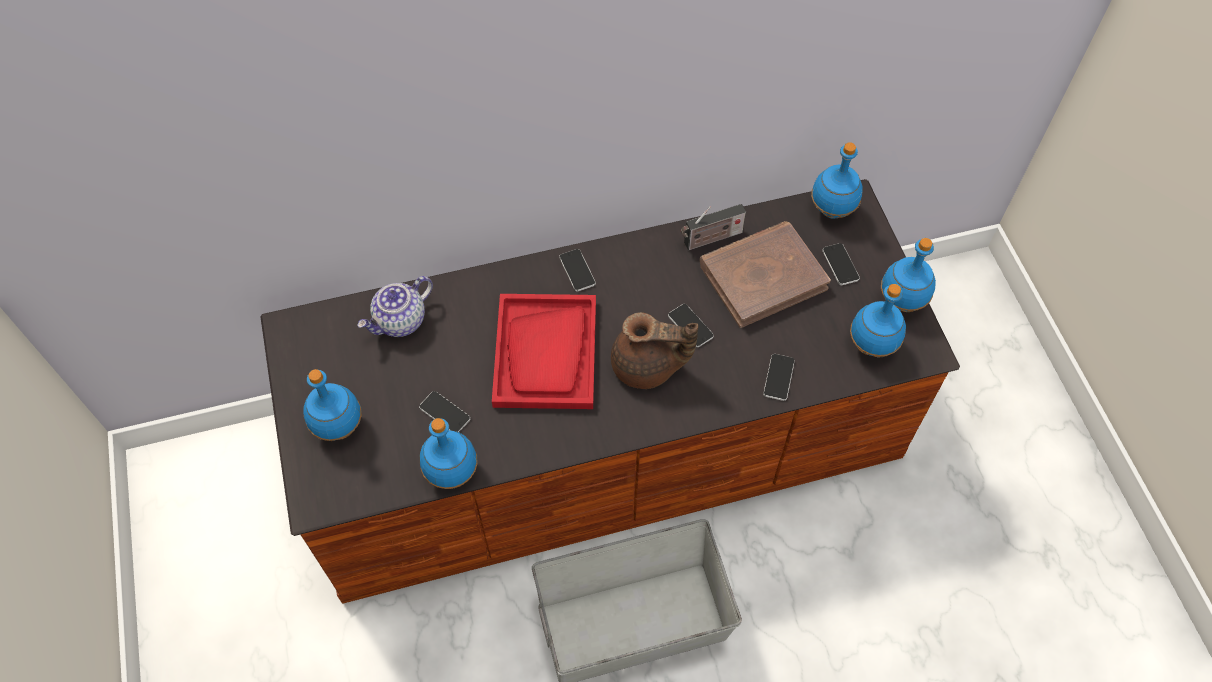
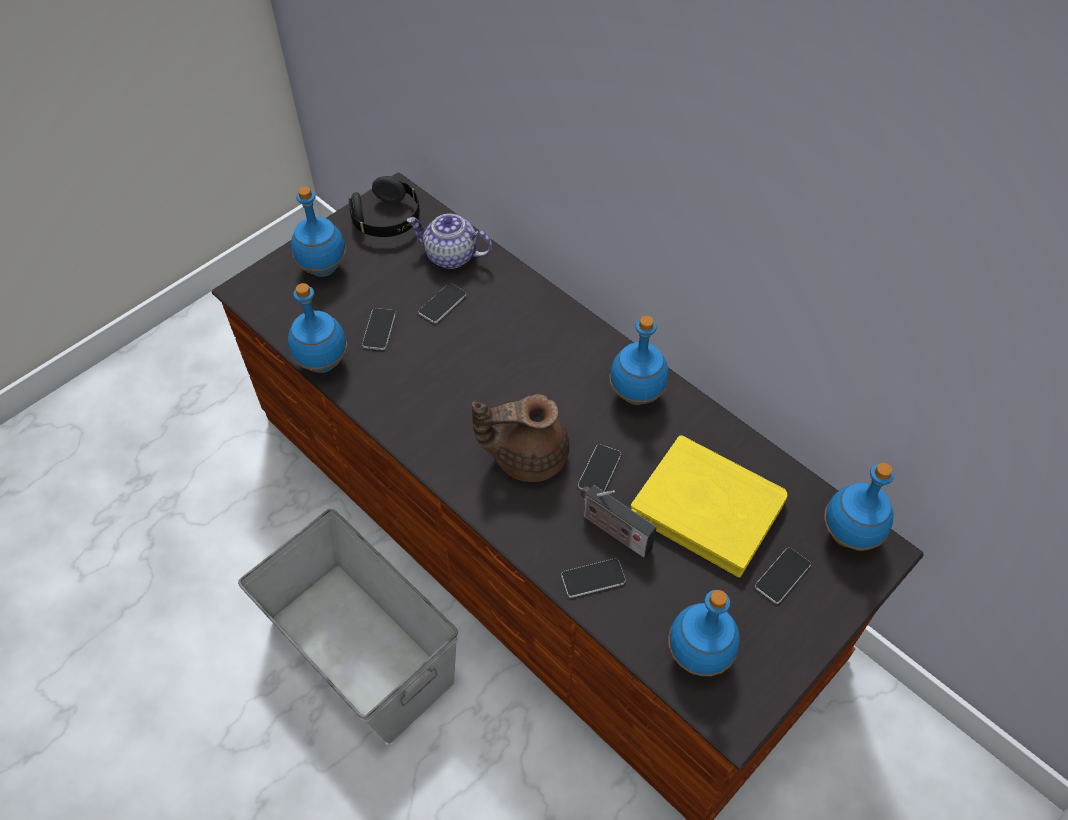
camera: 60 degrees right, 5 degrees down
(318, 350) = (387, 220): none -> black headphones
(546, 353) = (487, 370): red tray -> none
(577, 270) = (595, 350): phone -> phone (442, 304)
(647, 367) = (526, 456): brown teapot -> brown teapot turned 105 degrees clockwise
(710, 239) = (717, 440): radio -> radio (613, 531)
(762, 276) = (708, 507): brown book -> yellow book
(901, 301) = (782, 662): blue bottle -> blue bottle (637, 395)

